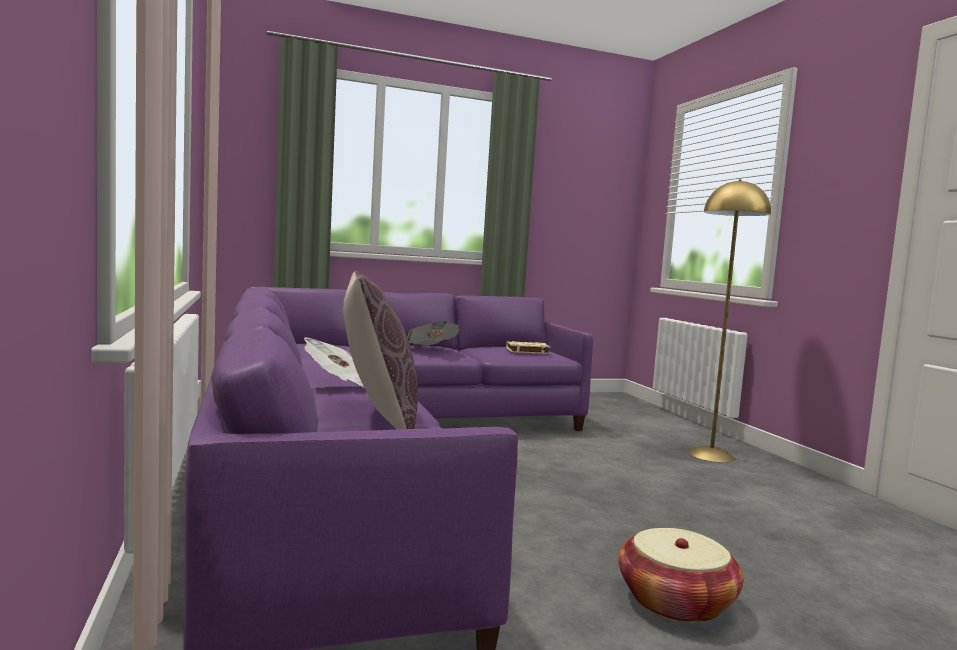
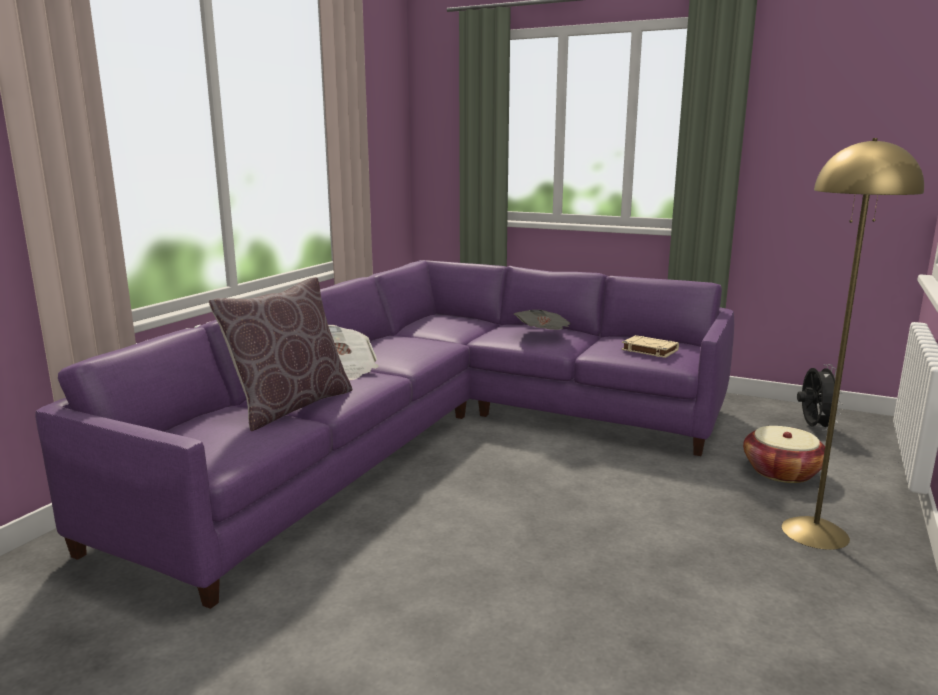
camera: 45 degrees right, 10 degrees up
(600, 404) = (813, 428): none -> black fan
(675, 602) = (392, 643): basket -> basket (781, 472)

